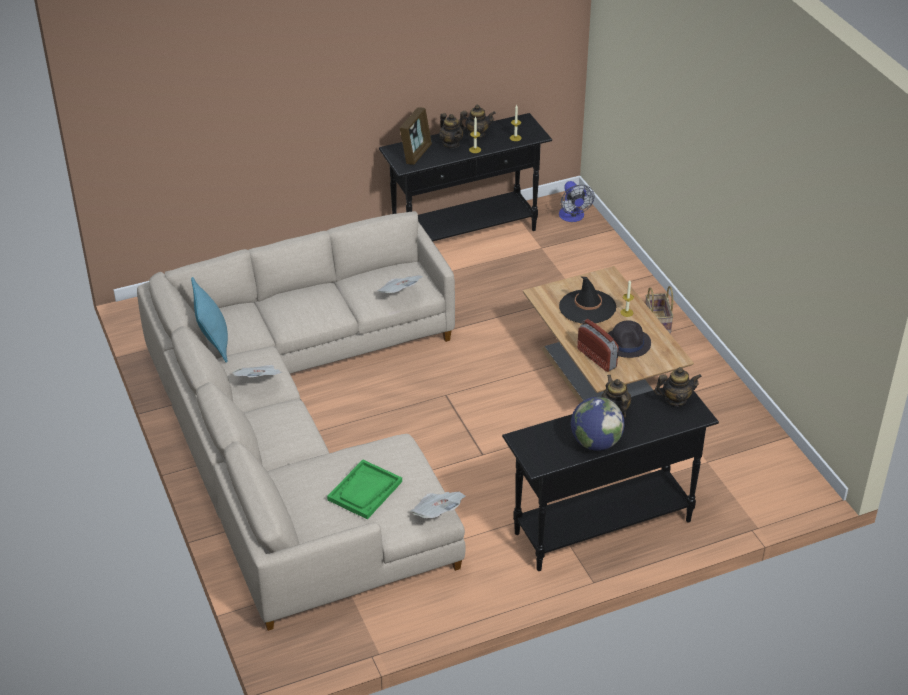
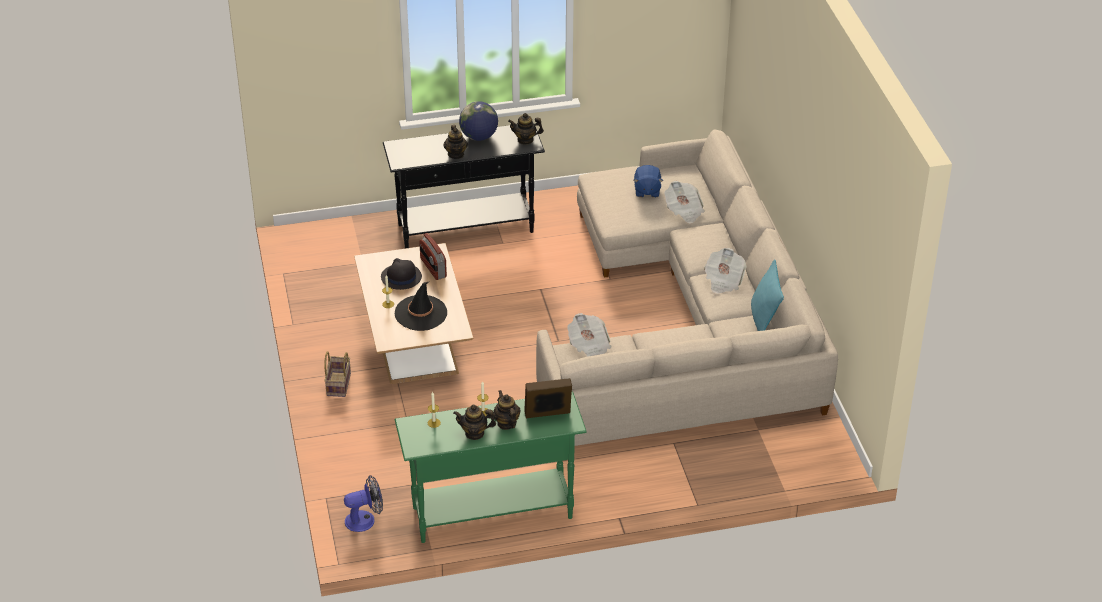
camera: 170 degrees left, 0 degrees up
(365, 491) = (647, 191): green tray -> blue plush toy
(416, 153) = (547, 415): picture frame -> picture frame turned 45 degrees clockwise
(437, 513) = (596, 176): newspaper -> newspaper (684, 211)
(465, 234) = (491, 512): black console table -> green console table
(573, 217) = (365, 519): fan -> fan turned 75 degrees clockwise
(675, 400) = (406, 157): teapot -> teapot (525, 140)

